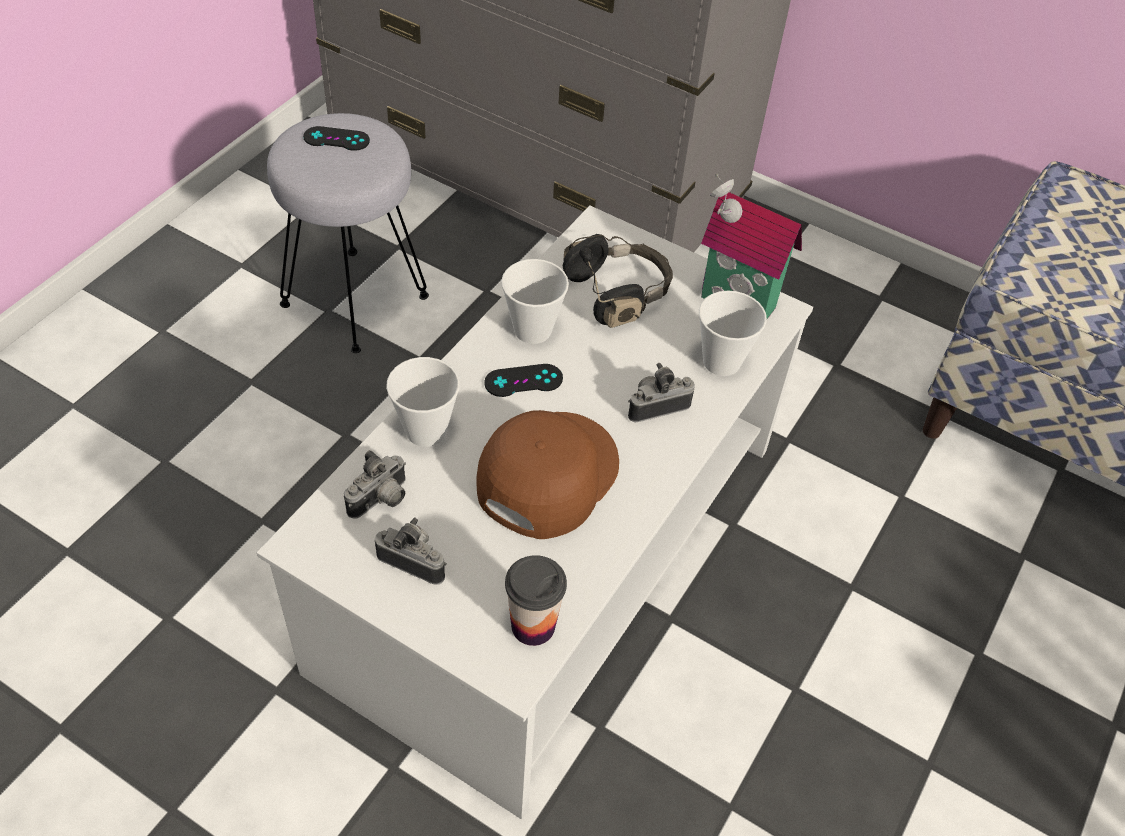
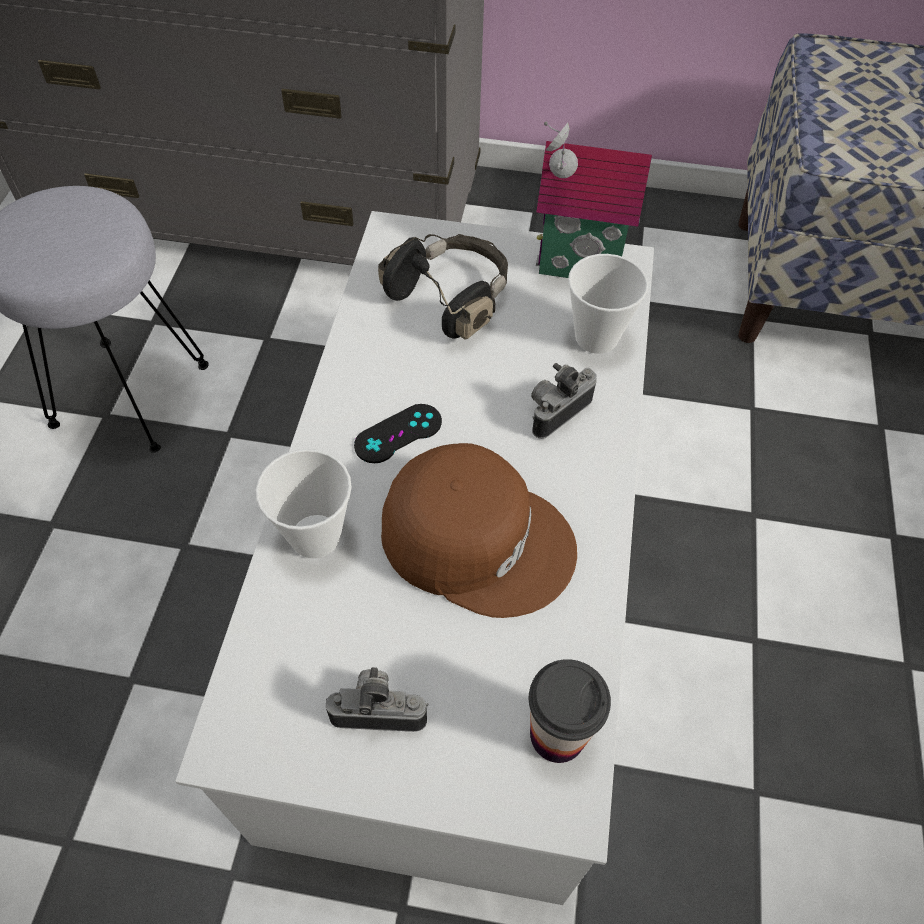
camera: 20 degrees left, 5 degrees up
(336, 139) = (49, 221): black game controller -> none
(381, 501) = (303, 647): camera -> none
(532, 330) = (379, 370): cup -> none
(545, 474) = (477, 537): brown cap -> brown cap turned 105 degrees clockwise

